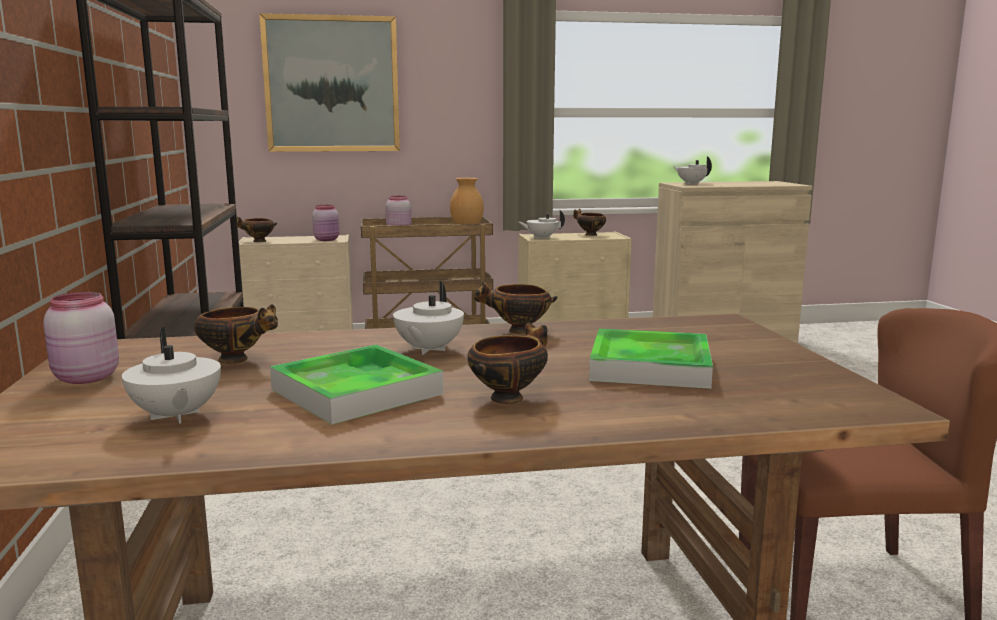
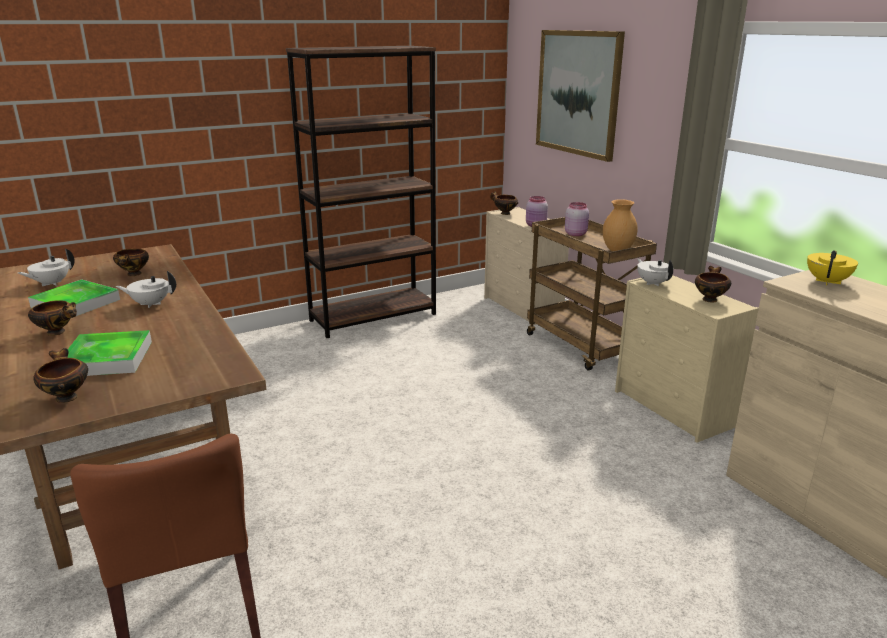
camera: 70 degrees right, 10 degrees up
(84, 378) = (108, 260): pink jar -> none
(518, 331) = (194, 318): bowl -> bowl (66, 397)
(691, 183) = (827, 281): white teapot -> yellow teapot

